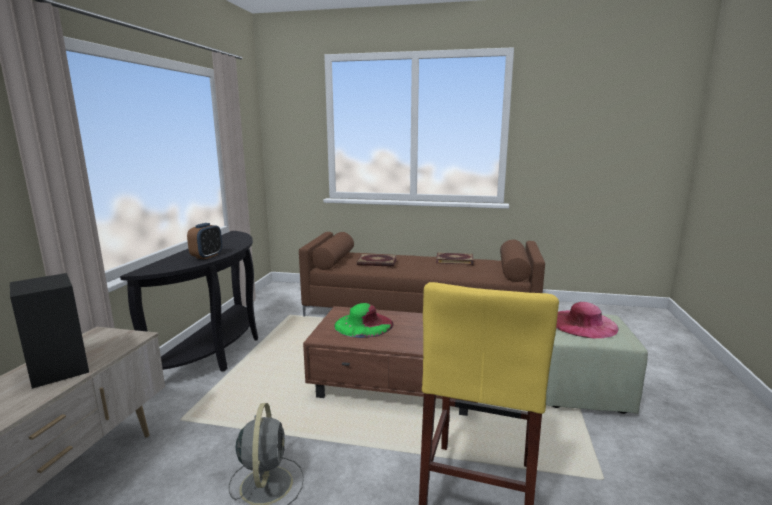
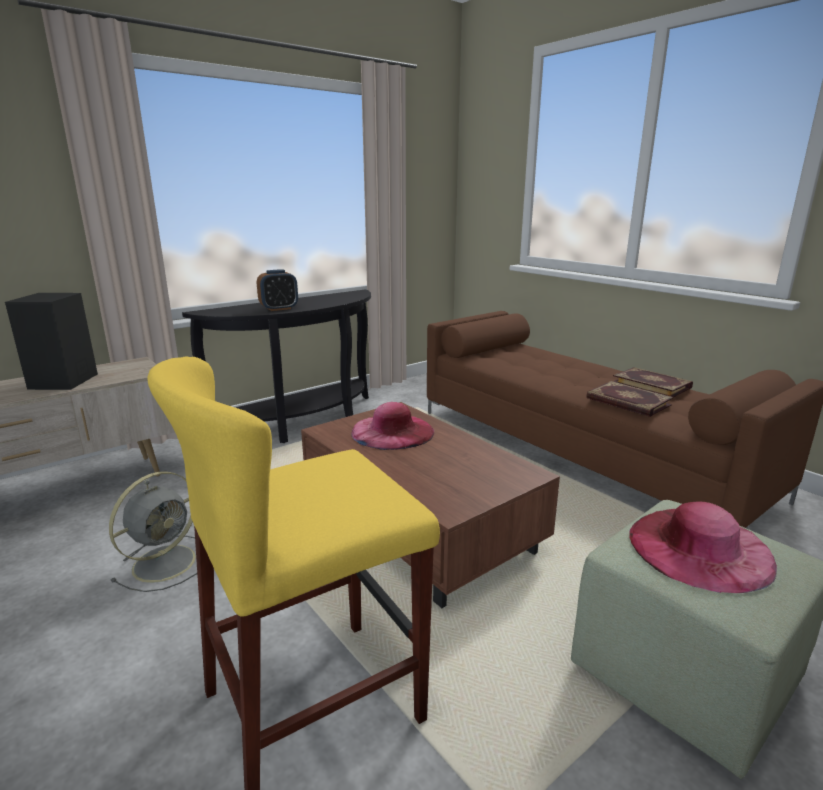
camera: 40 degrees right, 5 degrees up
(363, 324) = (392, 431): green hat -> pink hat
(377, 262) = (528, 363): book -> book (627, 402)

